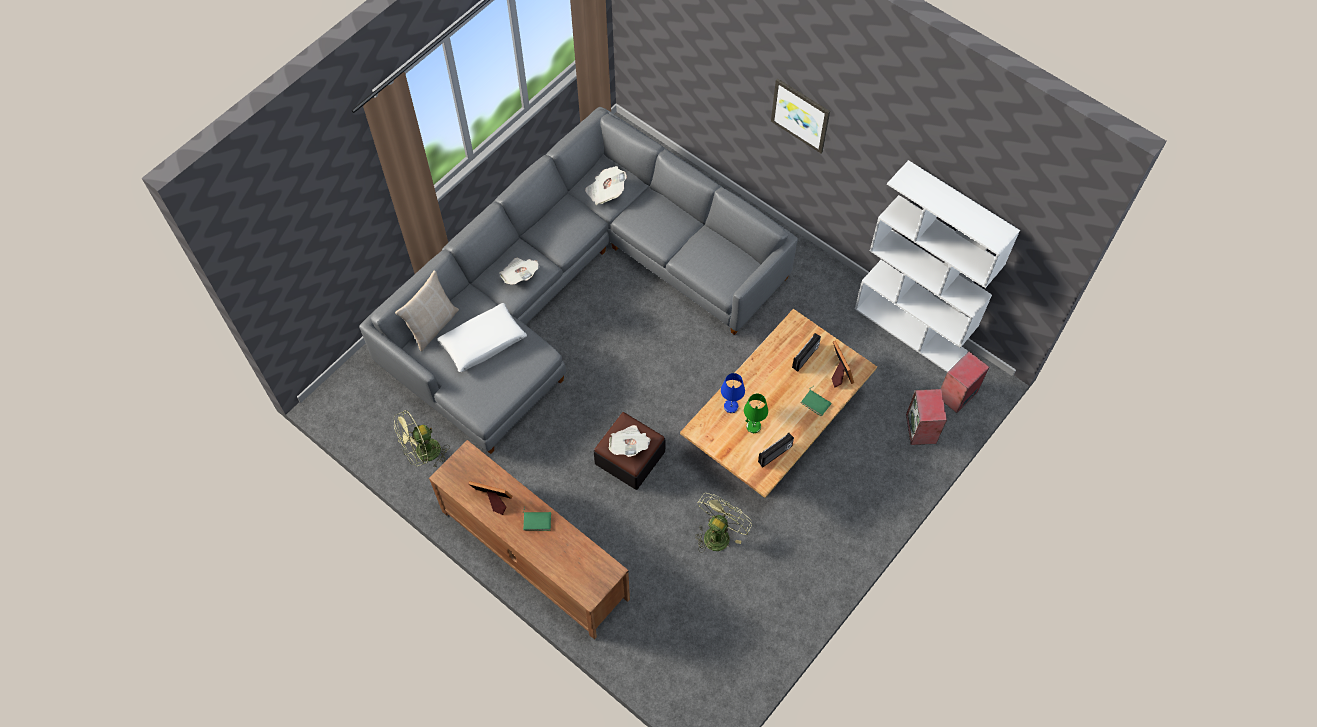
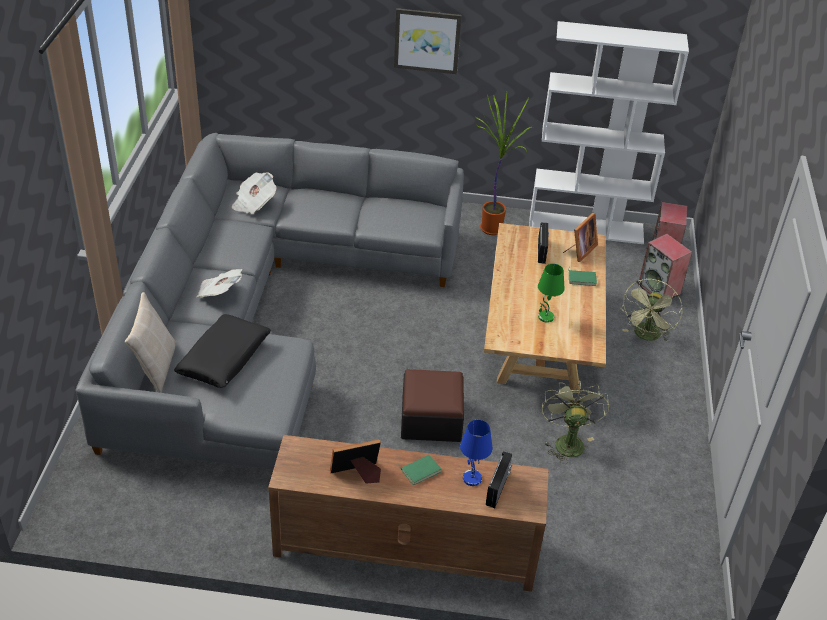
camera: 35 degrees left, 20 degrees down
(423, 454) = (210, 513): green fan -> green fan (646, 336)
(483, 342) = (224, 358): white pillow -> black pillow
(629, 445) = (437, 391): newspaper -> none
(730, 406) = (511, 310): blue table lamp -> blue table lamp (471, 478)
(775, 455) = (584, 329): radio -> radio (498, 488)
(824, 290) = (492, 227): none -> potted plant
(839, 373) = (580, 251): picture frame -> picture frame turned 90 degrees clockwise

